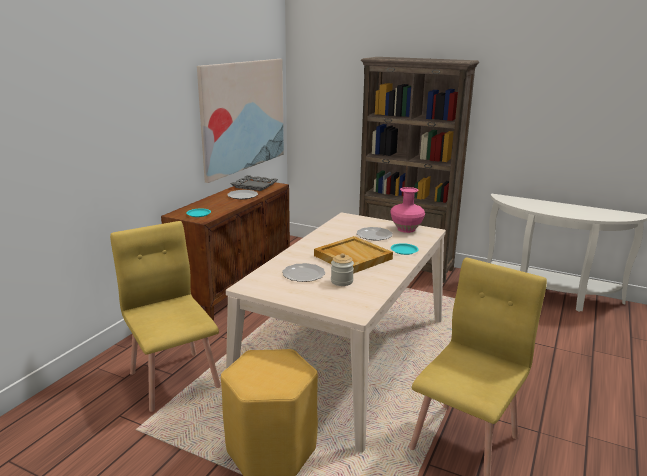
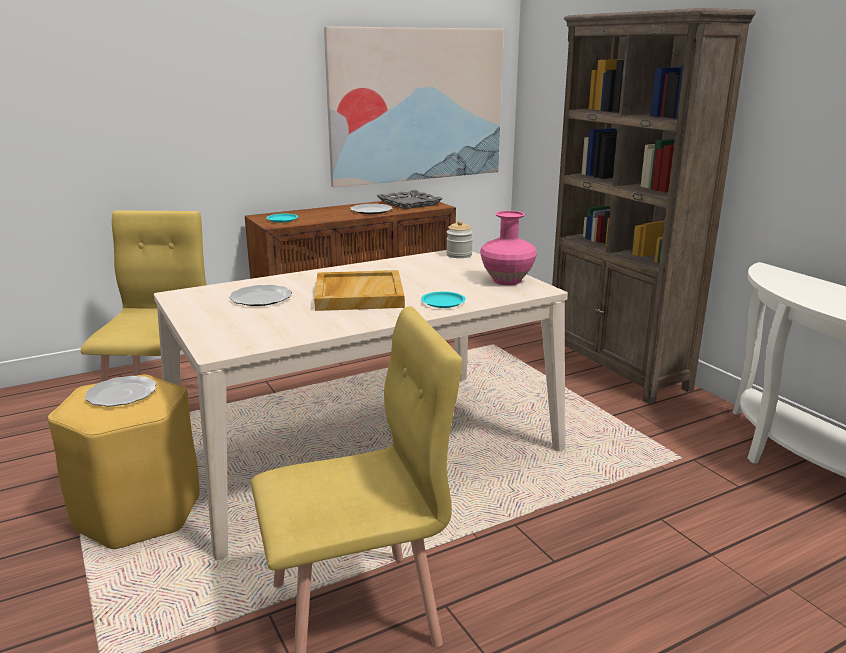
camera: 35 degrees right, 0 degrees up
(342, 281) = (284, 315): jar -> jar (459, 255)
(373, 235) = (444, 278): plate -> plate (121, 394)

